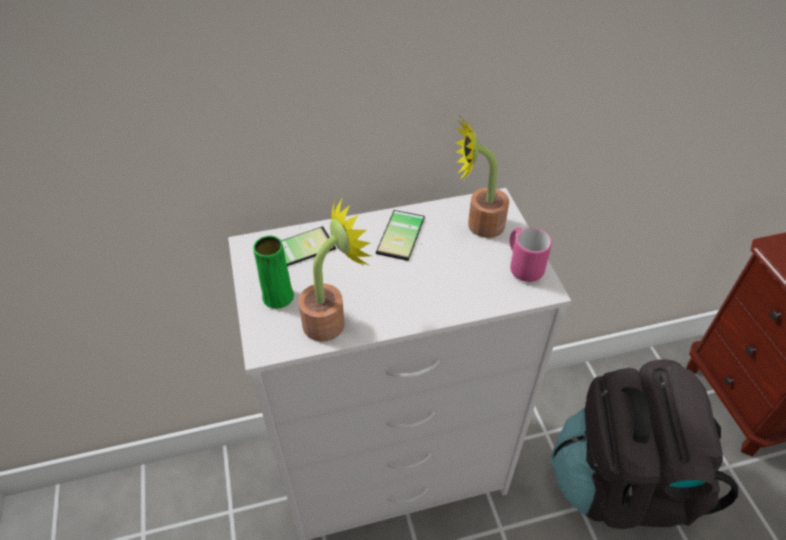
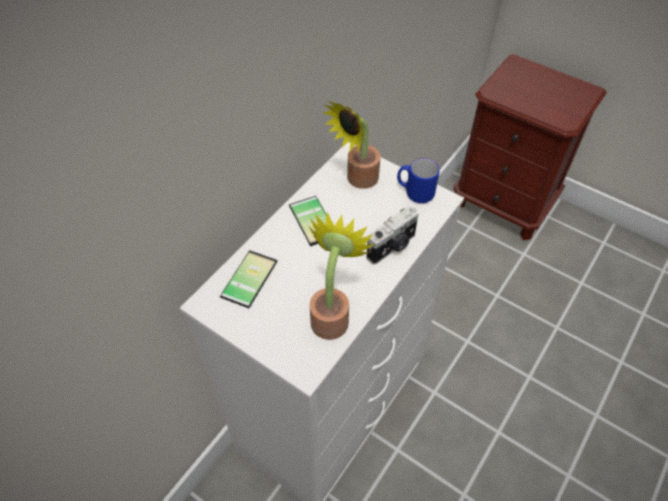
camera: 40 degrees left, 5 degrees up
(278, 297) = (274, 326): green vase -> none
(447, 299) = (392, 247): none -> camera
(522, 266) = (414, 192): pink mug -> blue mug
(622, 482) = (477, 306): black backpack -> none

